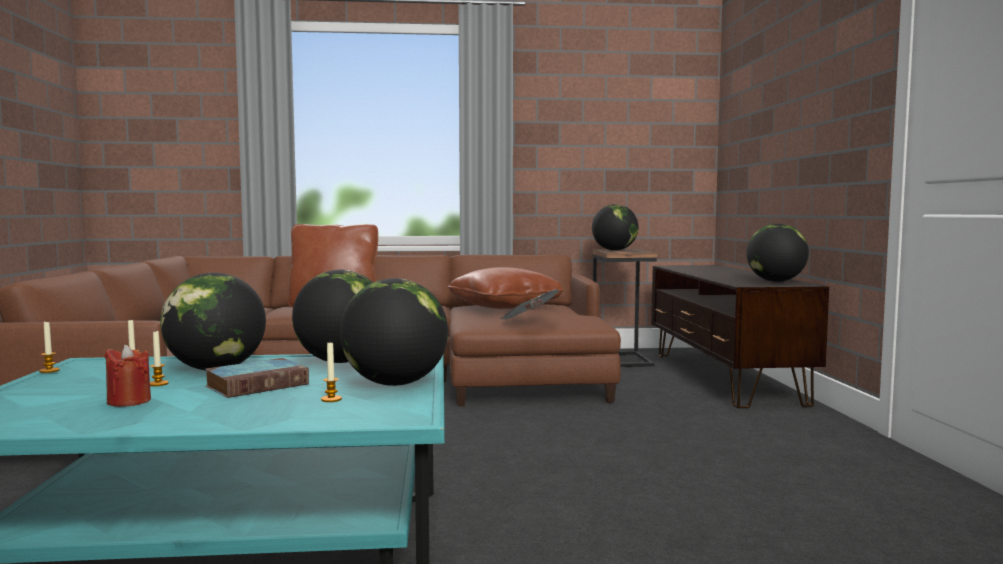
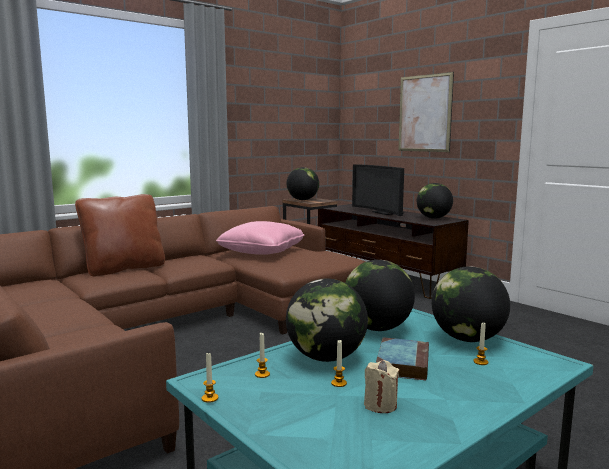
camera: 35 degrees left, 5 degrees up
(129, 401) = (380, 405): red candle -> beige candle
(505, 307) = (262, 251): brown pillow -> pink pillow
(529, 321) = (314, 263): newspaper -> none
(723, 273) = (384, 213): none -> television
(792, 116) = (424, 113): none -> picture

